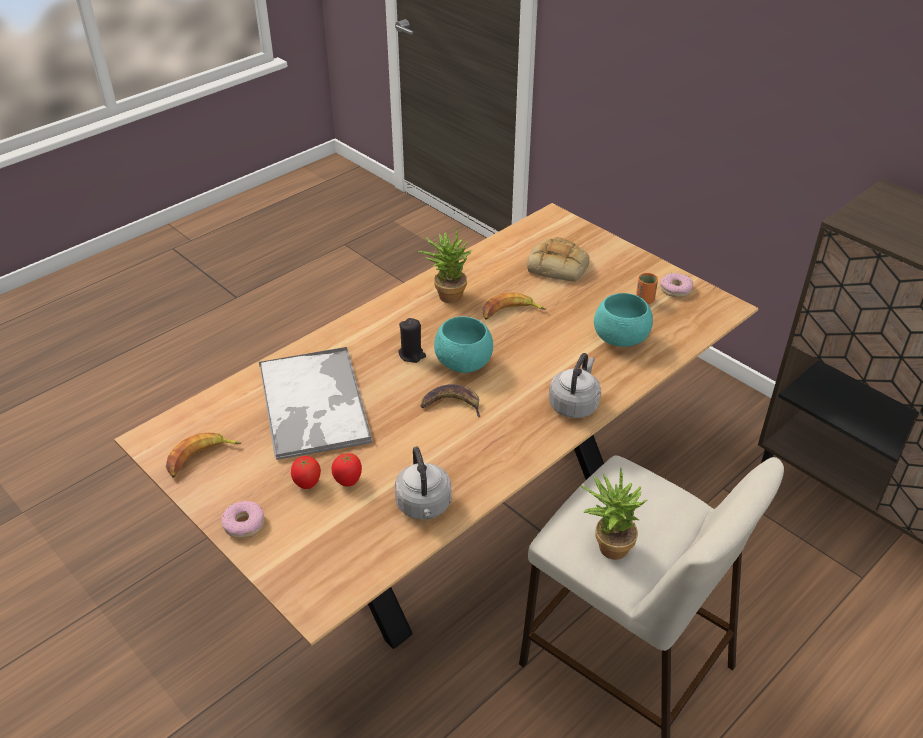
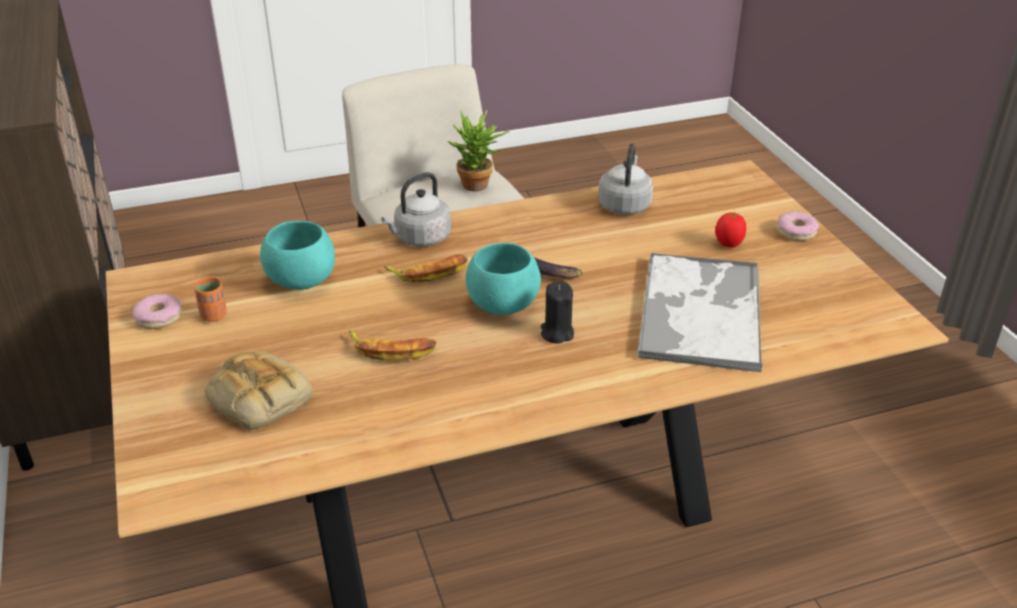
camera: 155 degrees left, 5 degrees down
(201, 458) = (840, 292): banana -> banana (429, 272)
(348, 481) = (687, 237): tomato -> none
(446, 294) = (454, 402): potted plant -> none

